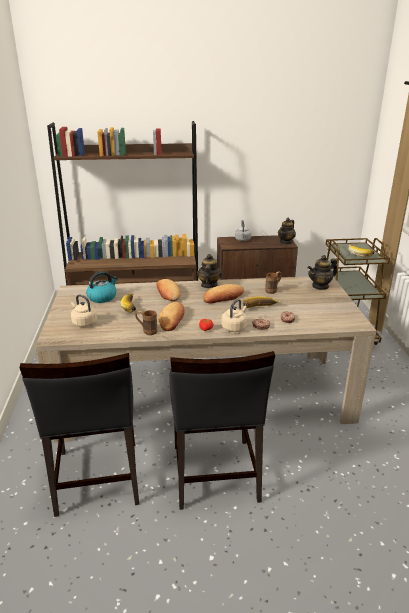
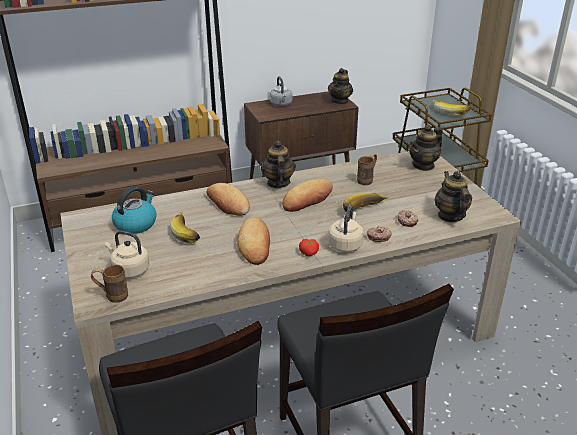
camera: 15 degrees left, 5 degrees up
(147, 331) = (229, 269): brown mug -> brown mug (112, 296)
(322, 320) = (450, 216): none -> teapot

